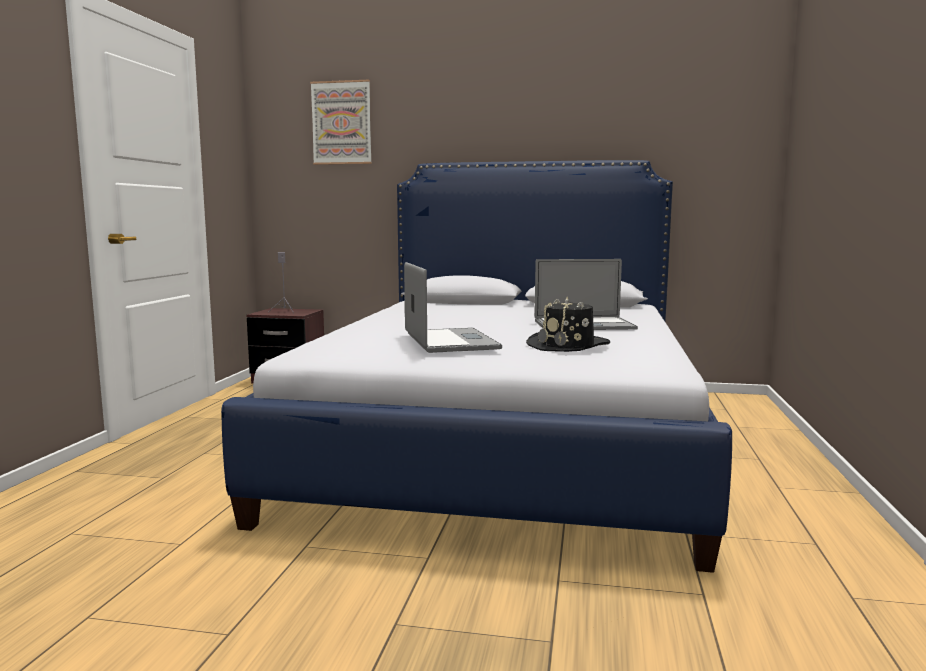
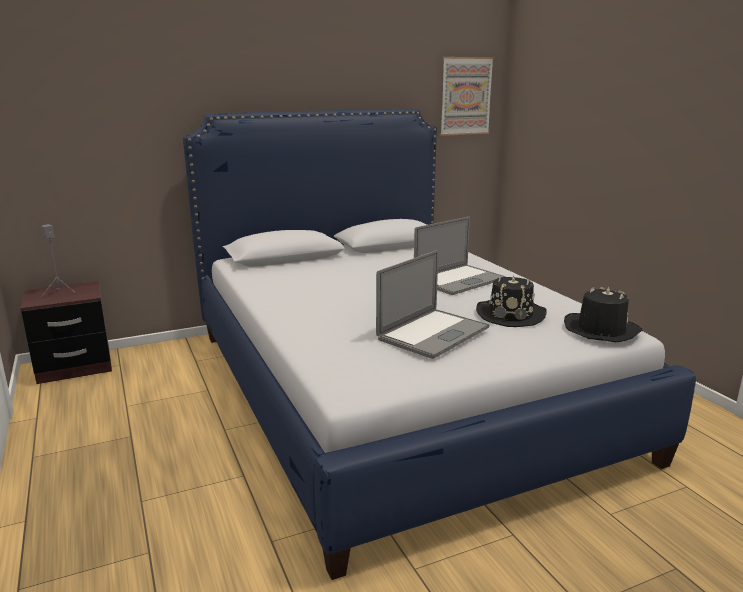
camera: 35 degrees left, 10 degrees up
(341, 123) = (98, 64): picture -> picture (465, 96)
(450, 341) = (433, 333): laptop -> laptop turned 90 degrees clockwise
(637, 364) = (601, 330): none -> black hat

